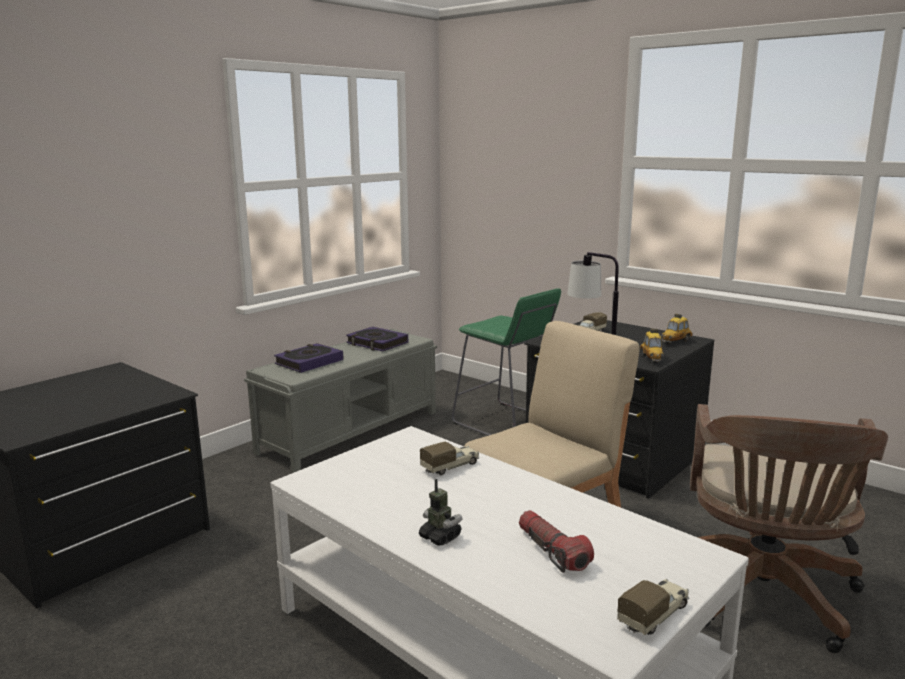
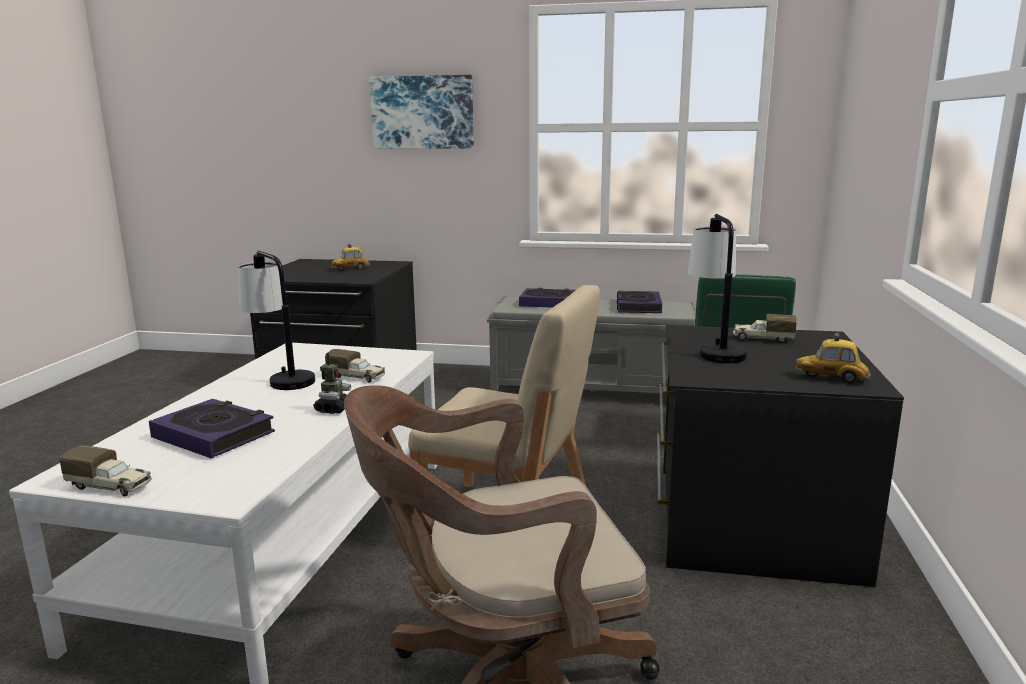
camera: 60 degrees right, 0 degrees up
(115, 176) = (422, 112): none -> picture
(408, 500) = (280, 378): none -> table lamp
(440, 537) = (222, 398): toy robot -> toy robot (333, 409)
(552, 551) = (214, 435): flashlight -> book
(651, 358) = (720, 376): toy car -> toy car (351, 269)

